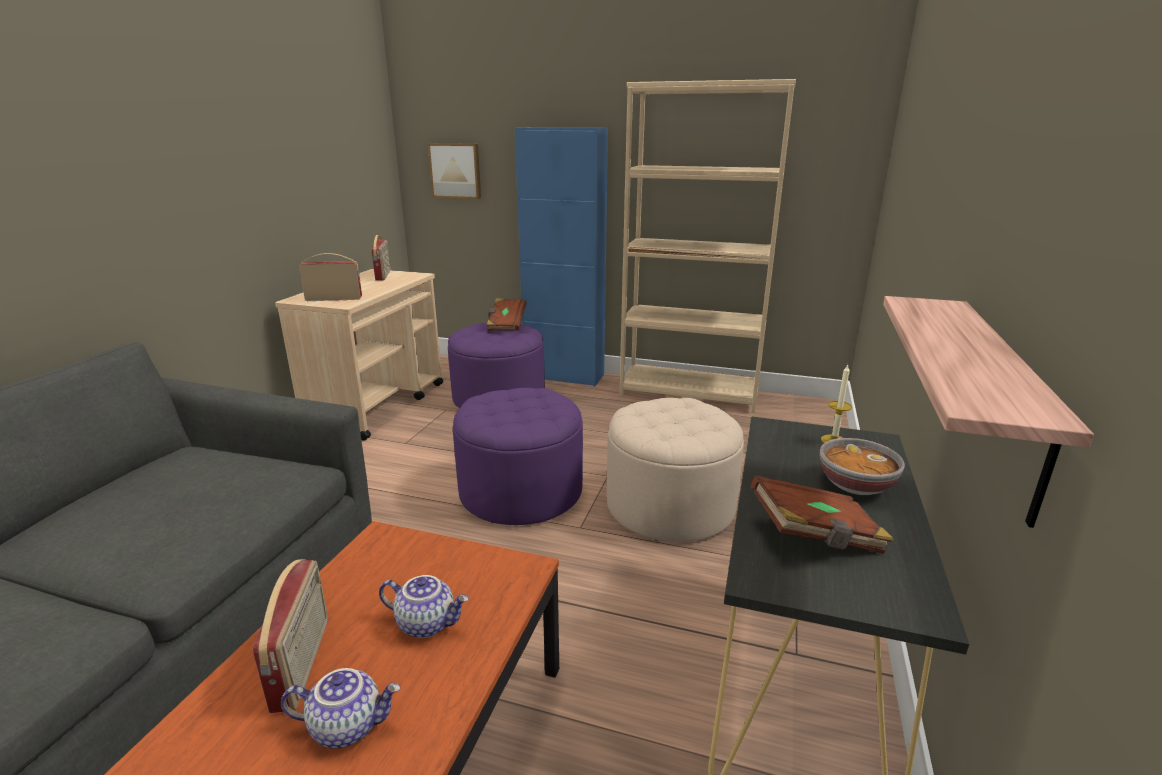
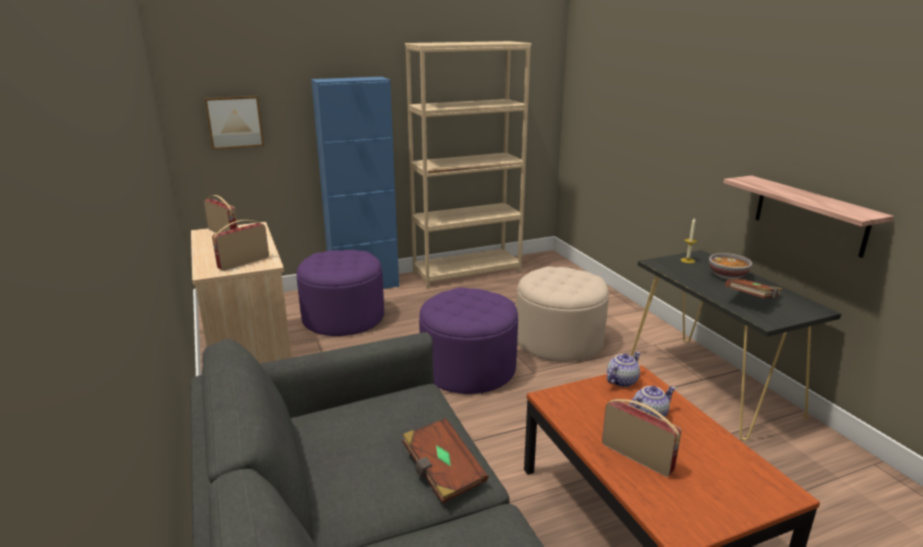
camera: 40 degrees left, 0 degrees up
(348, 725) = (699, 460): teapot -> teapot (621, 380)
(506, 324) = (335, 253): brown book -> brown book (443, 473)

